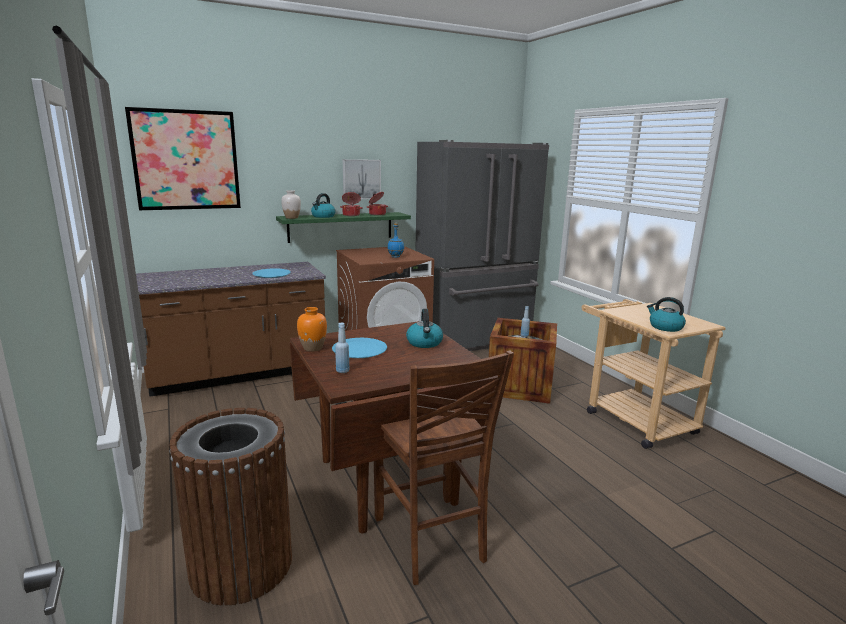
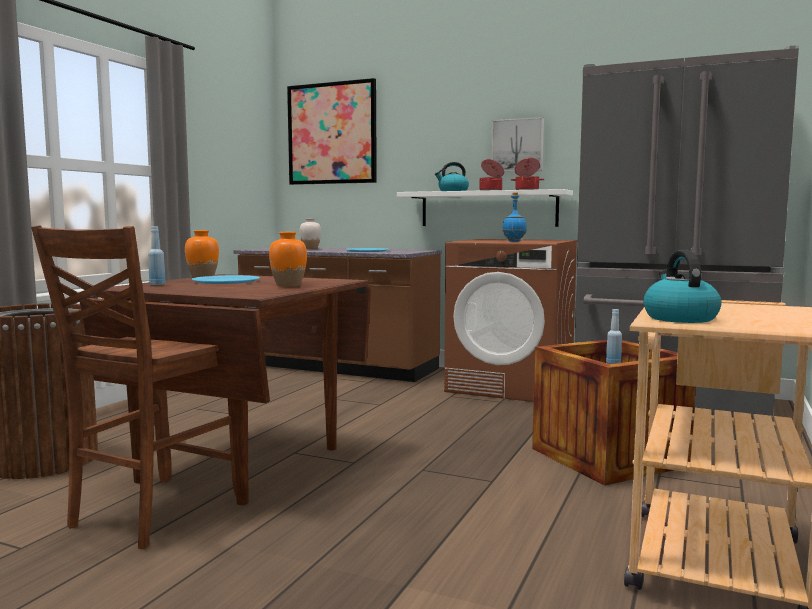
camera: 50 degrees right, 10 degrees down
(291, 218) = (414, 191): white vase -> white vase (310, 248)
(341, 227) = (488, 209): green shelf -> white shelf
(424, 343) = (289, 285): kettle -> orange vase

